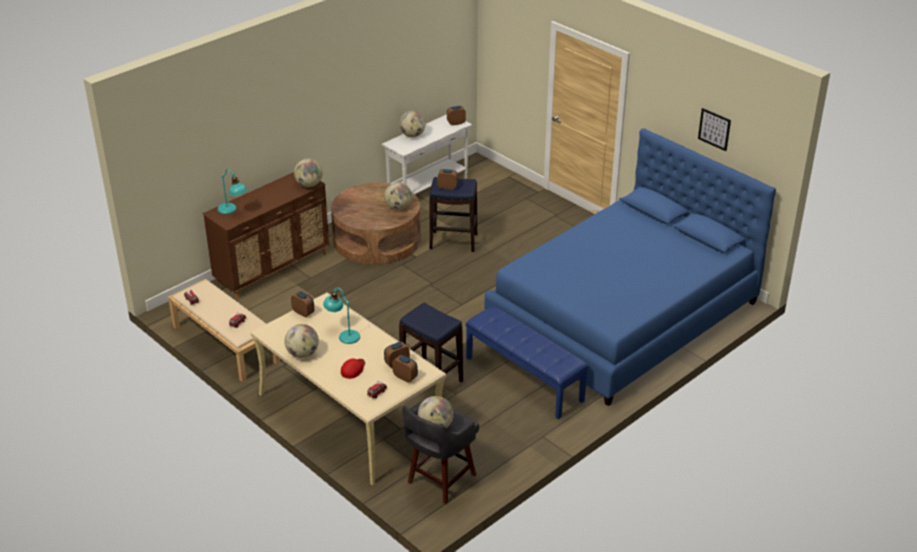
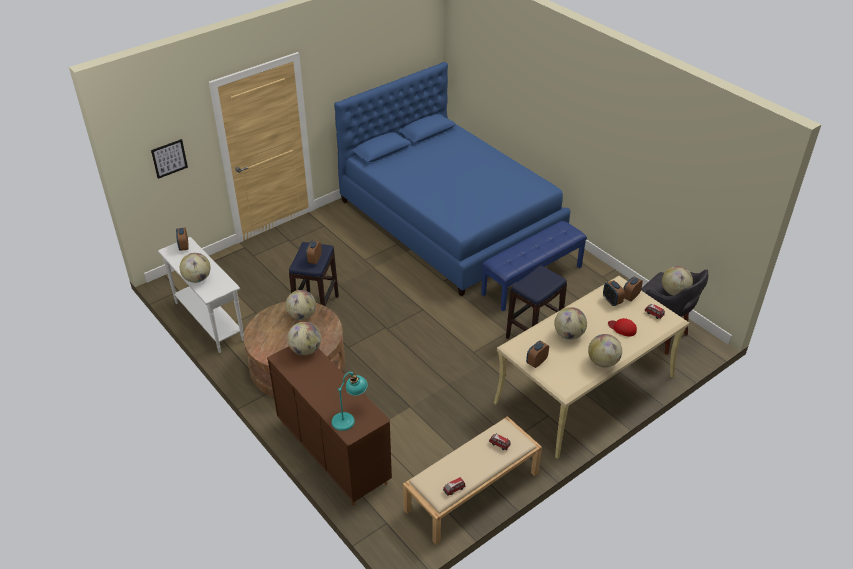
camera: 85 degrees left, 5 degrees up
(342, 333) = (569, 335): turquoise table lamp -> globe
(714, 129) = (385, 57): picture -> picture (169, 158)

